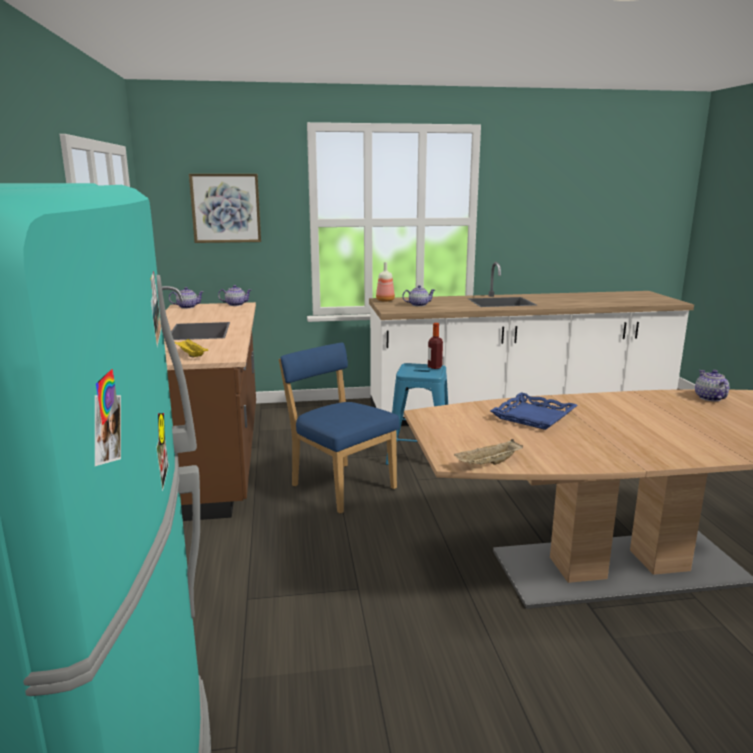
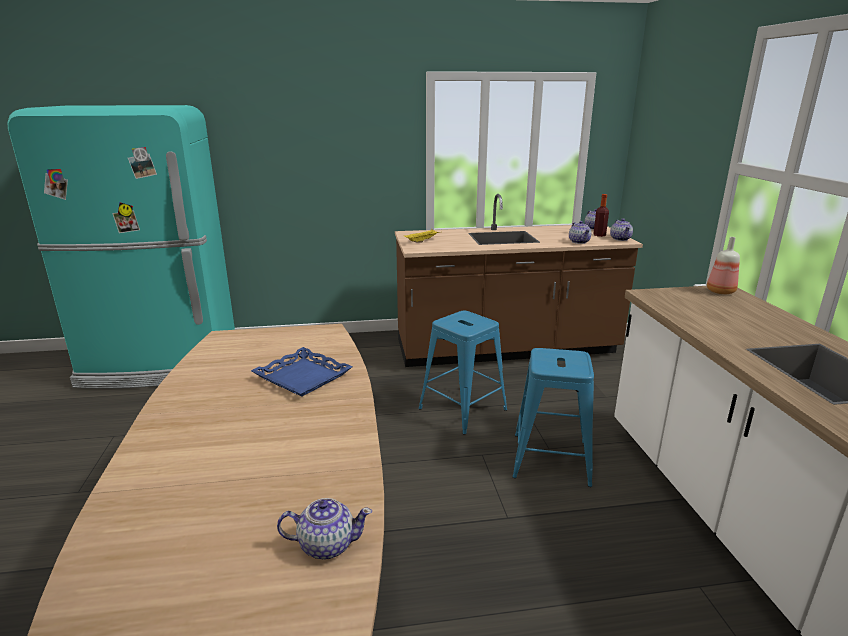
camera: 90 degrees right, 5 degrees up
(226, 208) = (674, 138): picture -> none
(340, 485) = (462, 409): blue chair -> blue stool
(418, 305) = (709, 308): teapot -> teapot (579, 242)
(434, 367) = (576, 369): bottle -> bottle (599, 235)
(488, 464) = (207, 347): beige tray -> none

